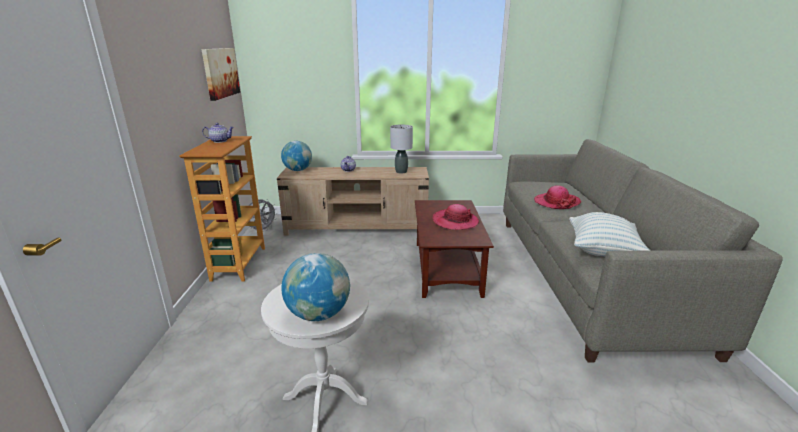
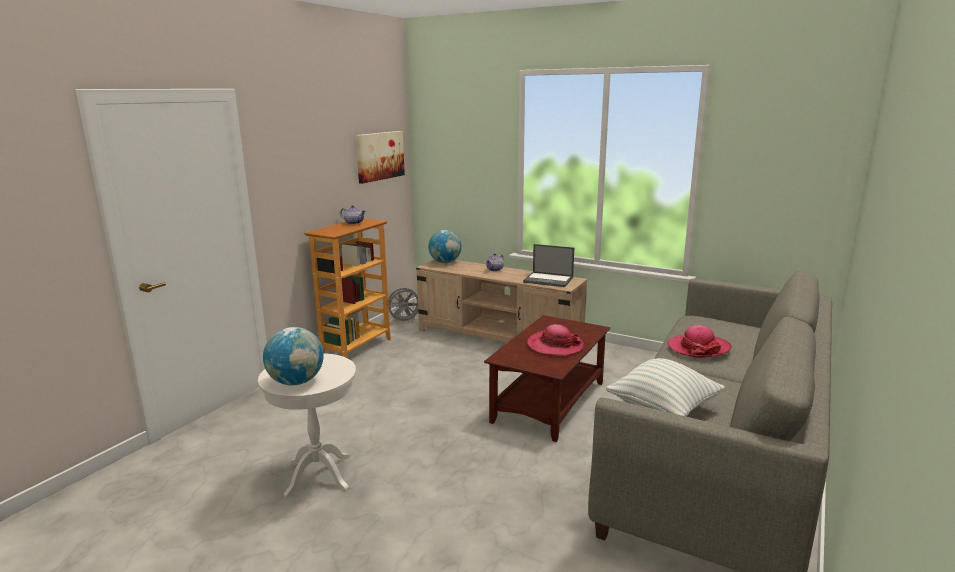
camera: 30 degrees right, 5 degrees down
(401, 171) = (549, 280): grey table lamp -> laptop

